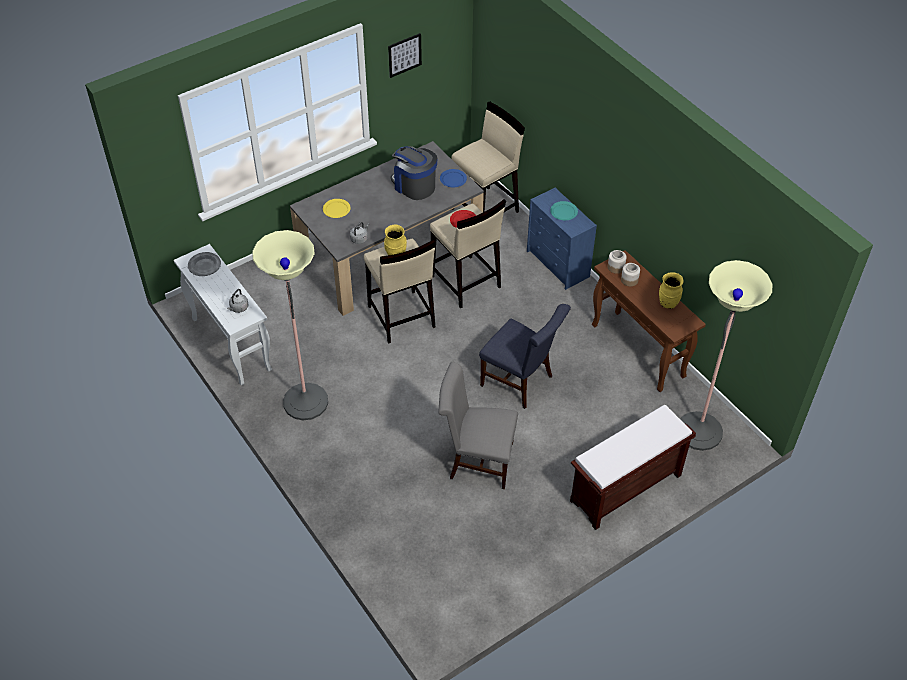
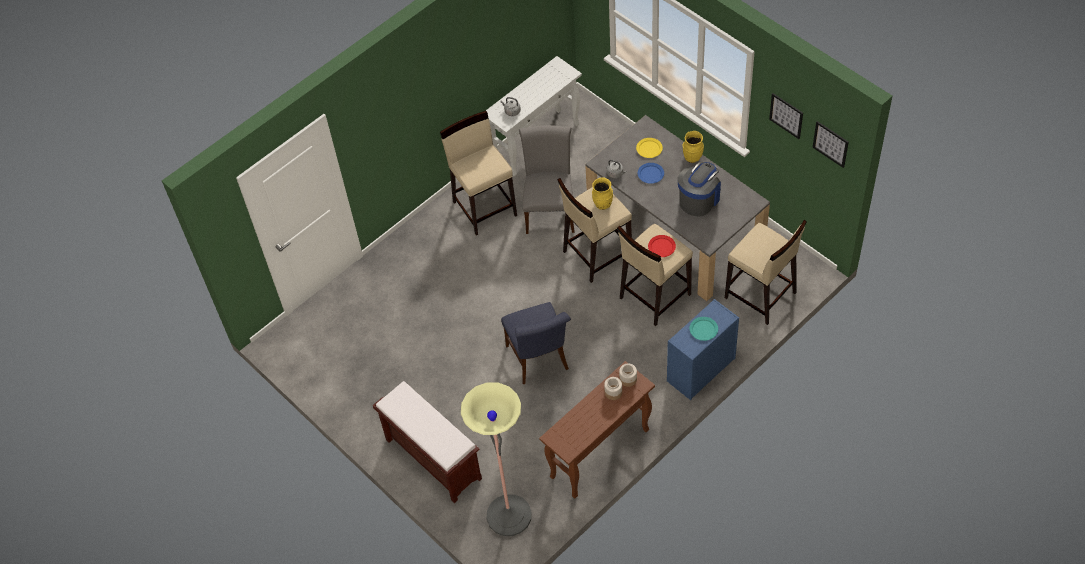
camera: 85 degrees right, 5 degrees up
(204, 266) = (554, 77): grey plate -> none
(305, 402) = (485, 208): floor lamp -> beige stool
(449, 35) = (830, 144): none -> picture
(453, 179) = (717, 228): blue plate -> blue plate (650, 174)
(476, 460) = (445, 340): grey chair -> grey chair (550, 211)
(520, 382) = (539, 360): blue chair -> blue chair turned 45 degrees counterclockwise
(667, 303) = (589, 428): yellow vase -> yellow vase (692, 157)

